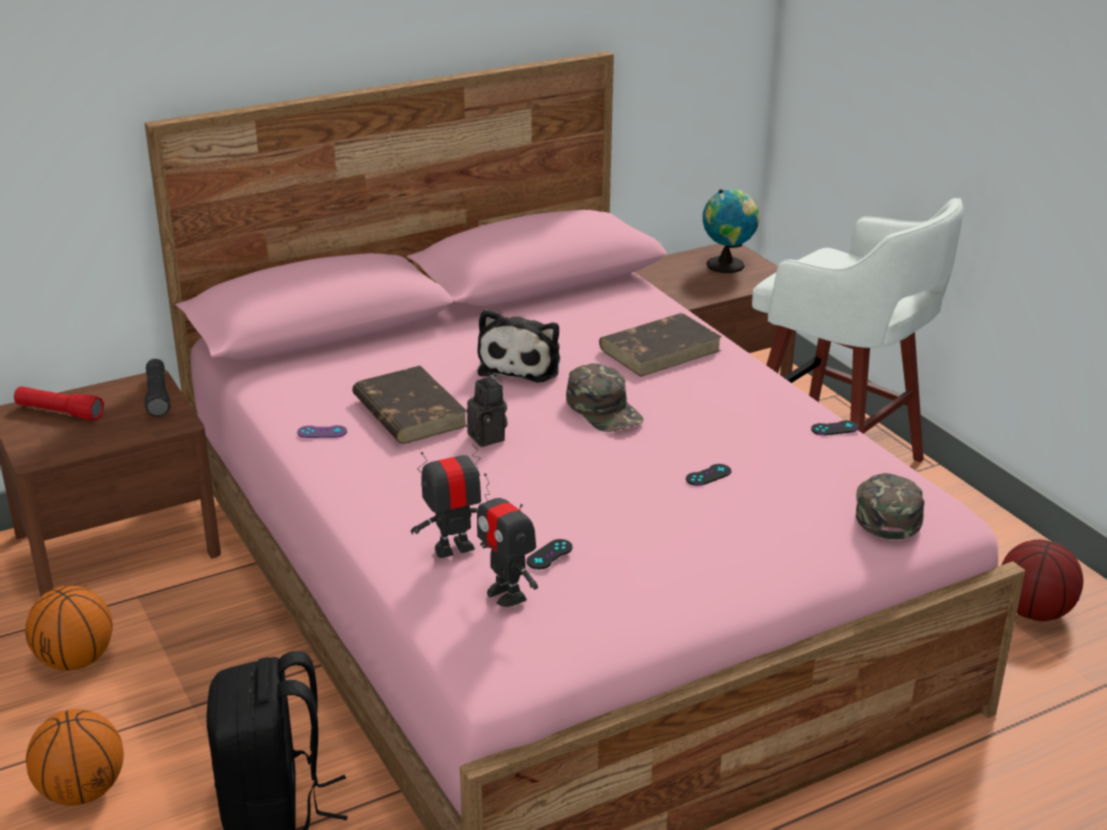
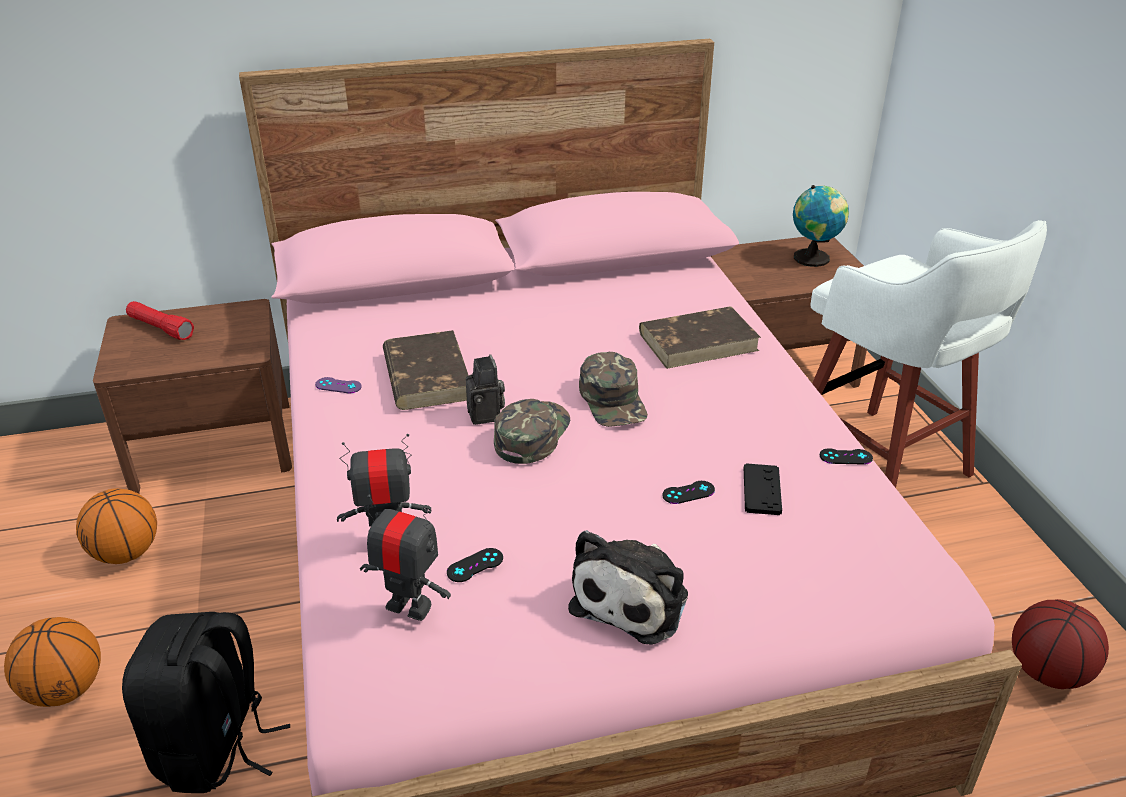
camera: 15 degrees right, 5 degrees up
(157, 396) = (247, 324): black flashlight -> none
(507, 594) = (409, 606): toy robot -> toy robot turned 135 degrees clockwise
(522, 364) = (558, 340): plush toy -> plush toy (633, 598)
(772, 464) = (762, 490): none -> black game controller
(886, 510) = (867, 570): green cap -> green cap (531, 434)

